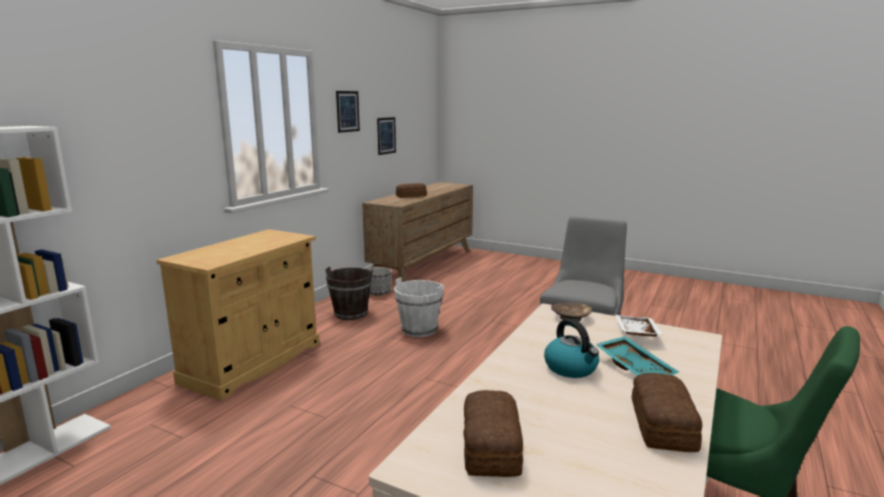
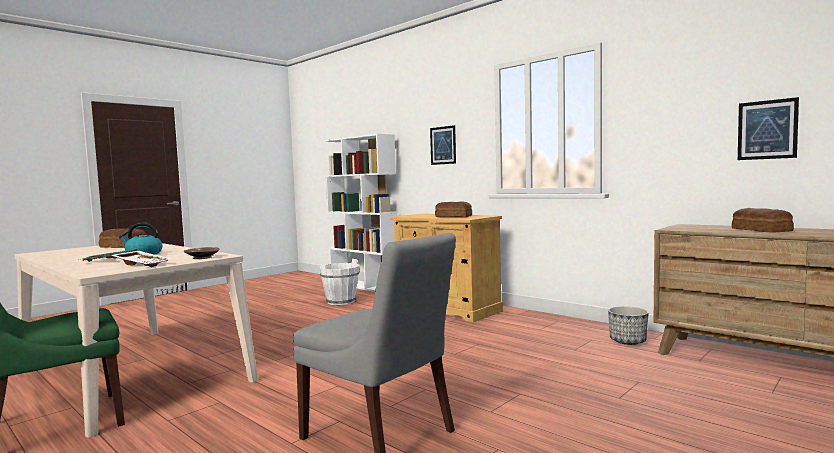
camera: 105 degrees right, 10 degrees down
(347, 111) = (663, 101): picture -> picture (443, 145)
(350, 313) = (550, 330): brown bucket -> none
(419, 330) = (496, 354): white bucket -> white bucket (341, 302)
(661, 425) = (64, 259): bread -> bread (453, 216)

